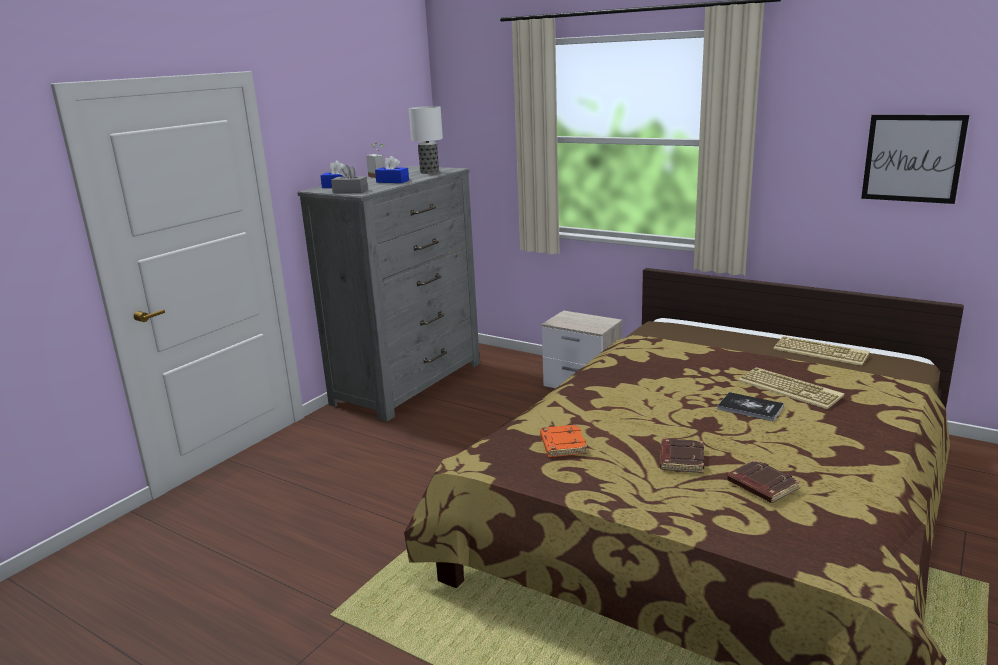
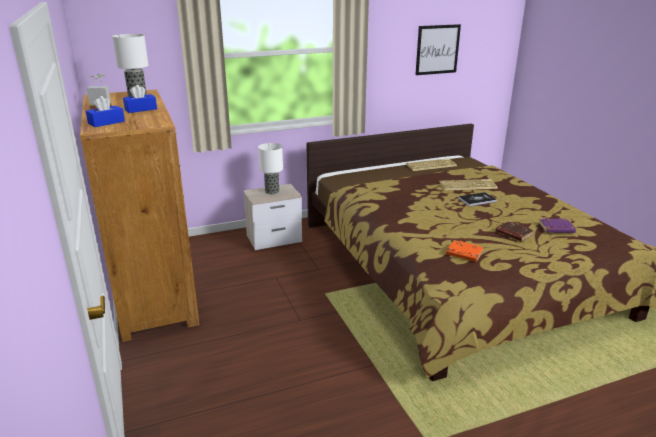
camera: 55 degrees left, 5 degrees up
(350, 191) = (142, 124): grey tissue box -> none
(409, 383) = (155, 293): grey dresser -> brown dresser
(584, 320) = (271, 191): none -> table lamp
(761, 486) = (556, 229): brown book -> purple book

